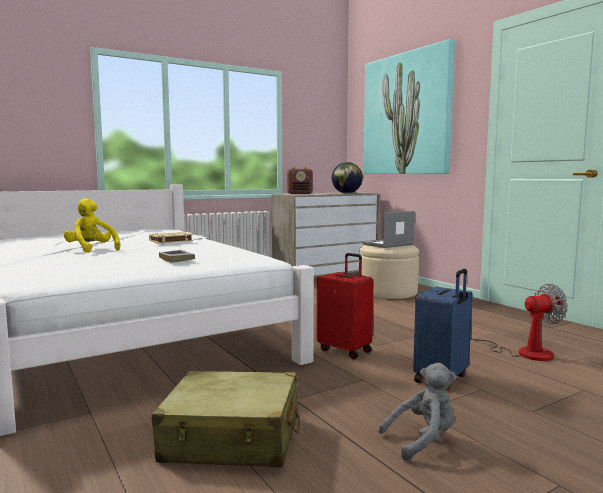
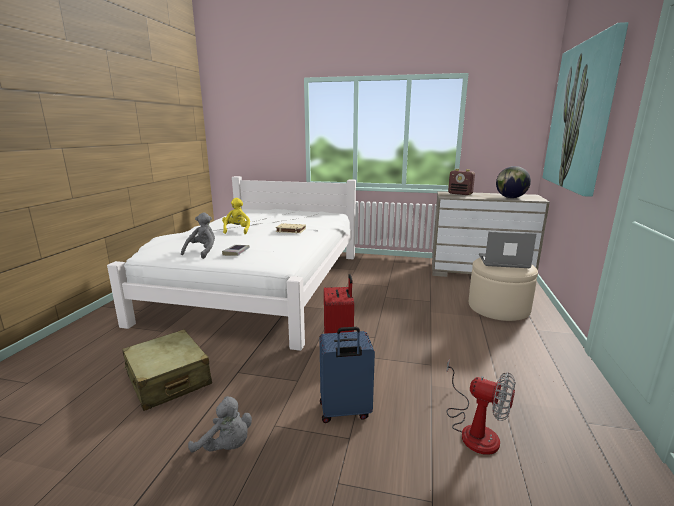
camera: 45 degrees right, 10 degrees up
(124, 267) = (202, 252): none -> grey plush toy

